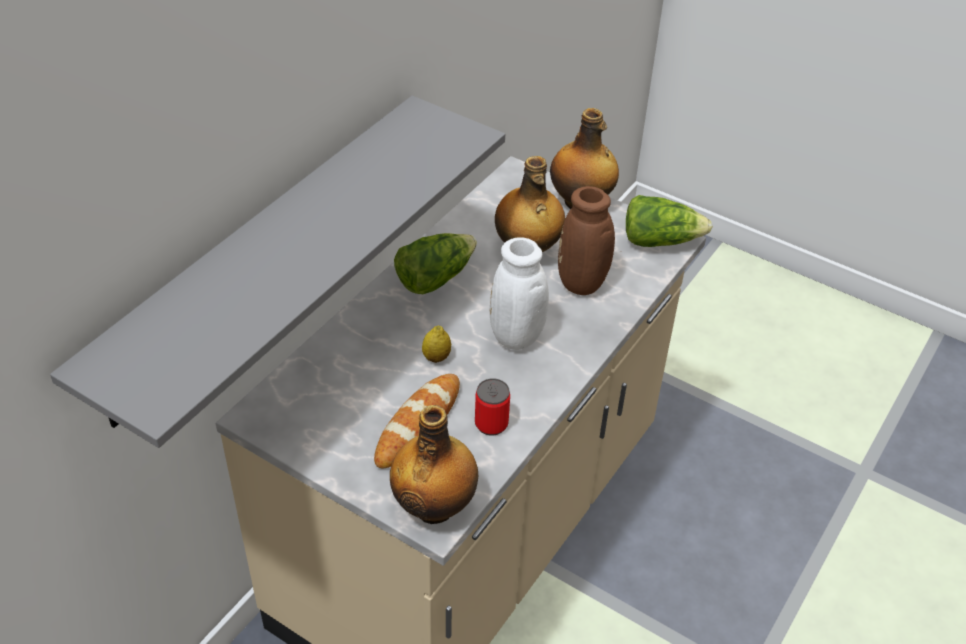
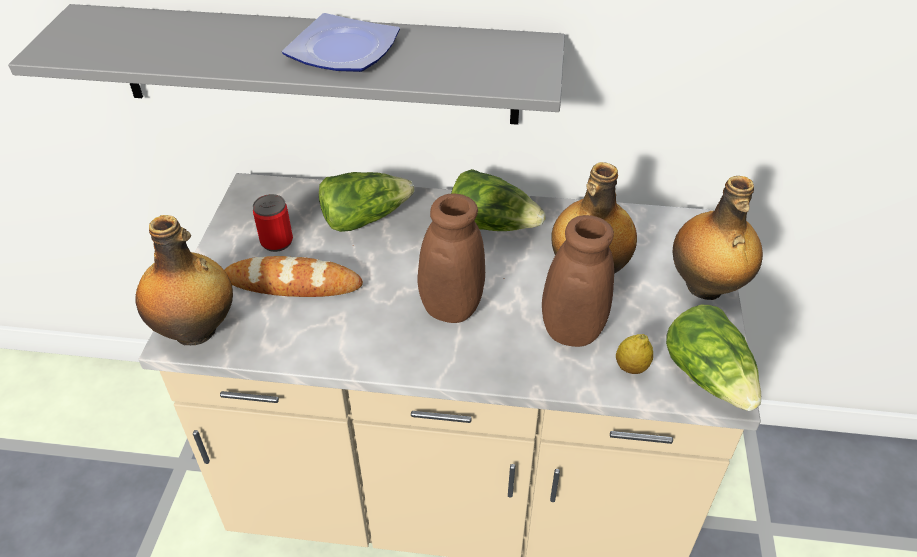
camera: 65 degrees right, 0 degrees up
(335, 211) = (342, 49): none -> plate
(365, 351) = (364, 218): none -> lettuce
(436, 357) = (386, 264): lemon -> lemon (631, 367)
(491, 424) = (320, 332): can -> can (277, 242)
(515, 341) = (446, 310): white vase -> brown vase

